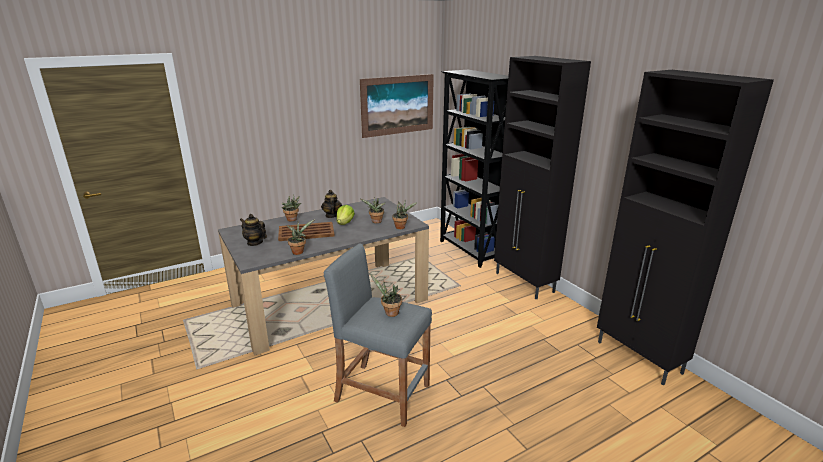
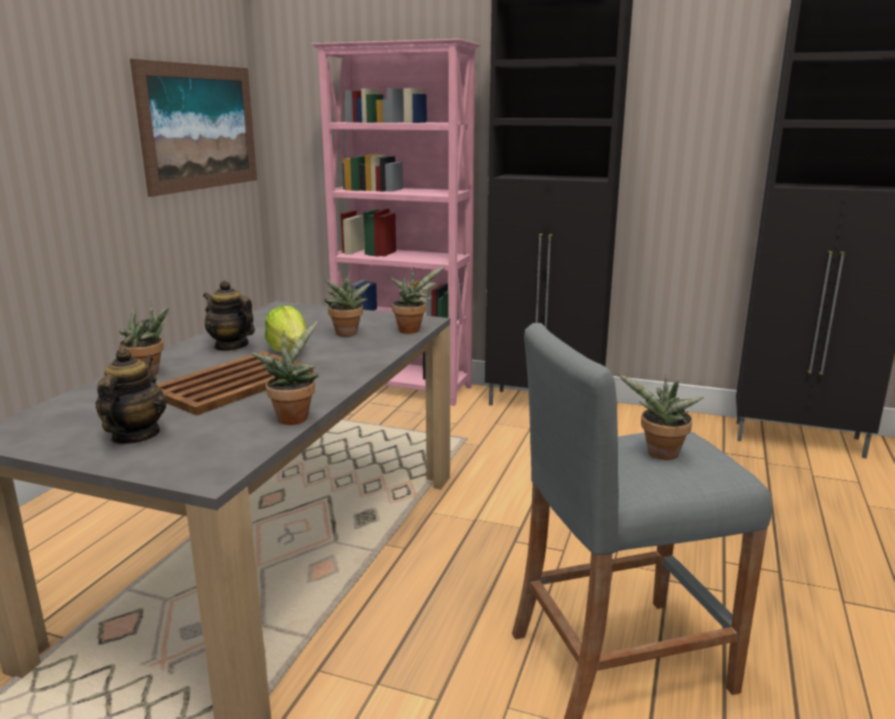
camera: 40 degrees left, 5 degrees down
(255, 242) = (135, 436): teapot -> teapot turned 105 degrees clockwise
(469, 251) = (404, 389): black bookcase -> pink bookcase

